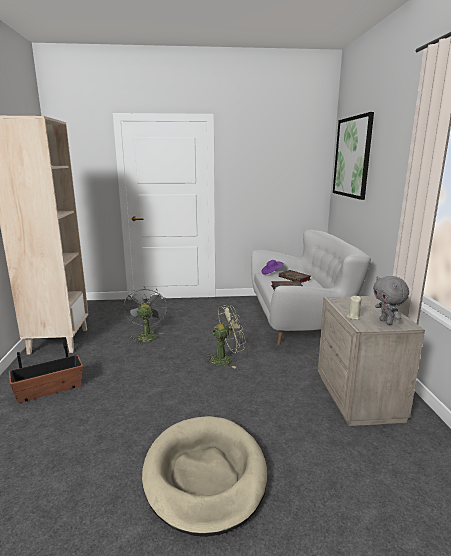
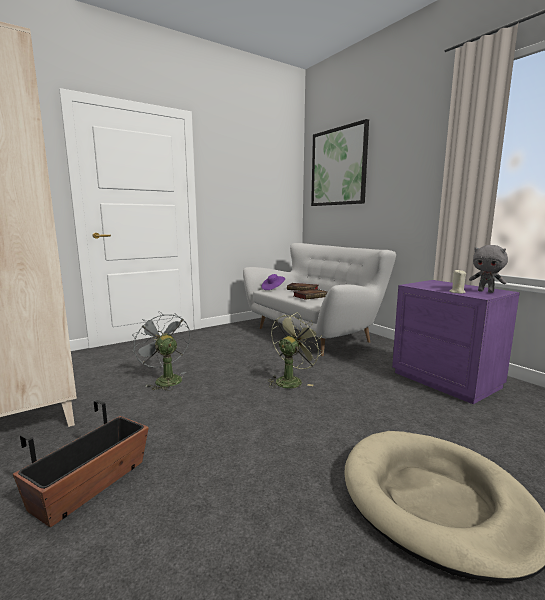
camera: 30 degrees left, 5 degrees down
(360, 397) = (446, 380): beige nightstand -> purple nightstand

